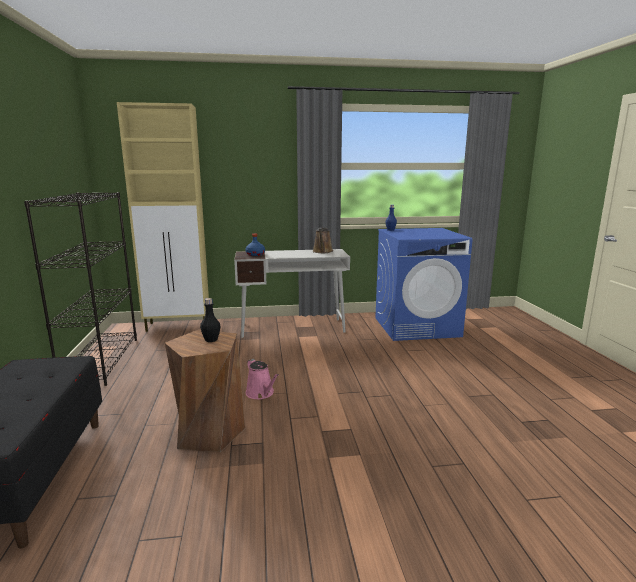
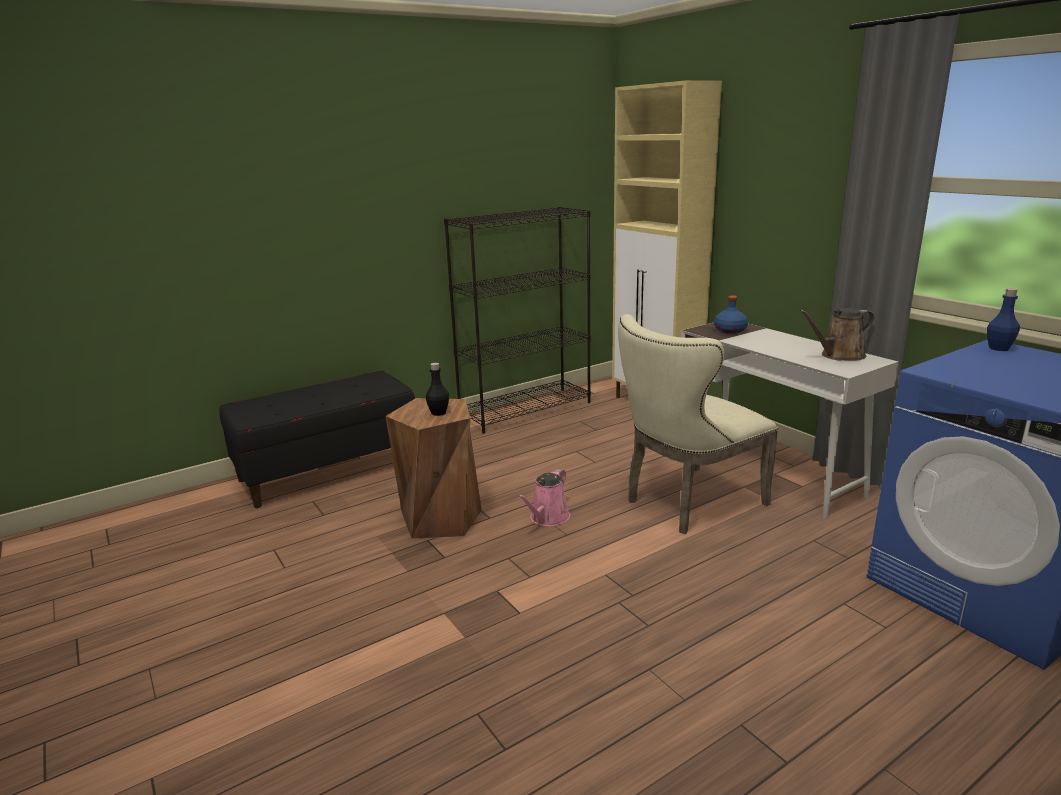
camera: 65 degrees right, 5 degrees up
(296, 353) = (687, 503): none -> beige chair

